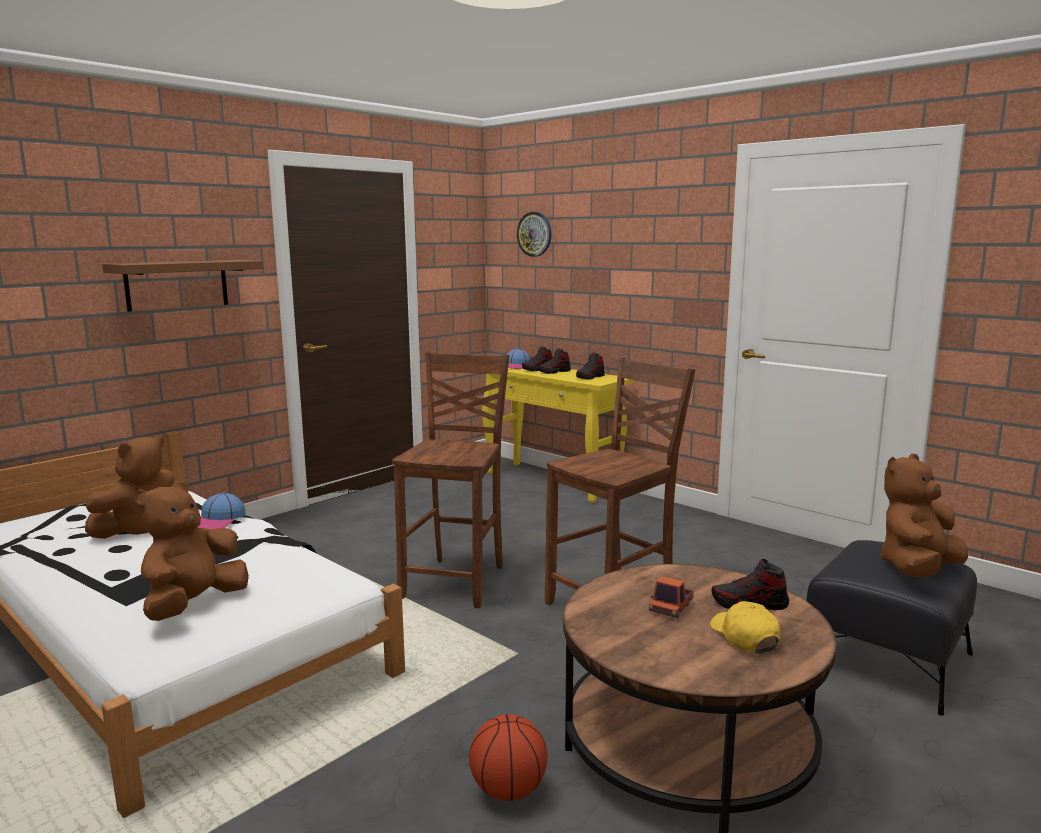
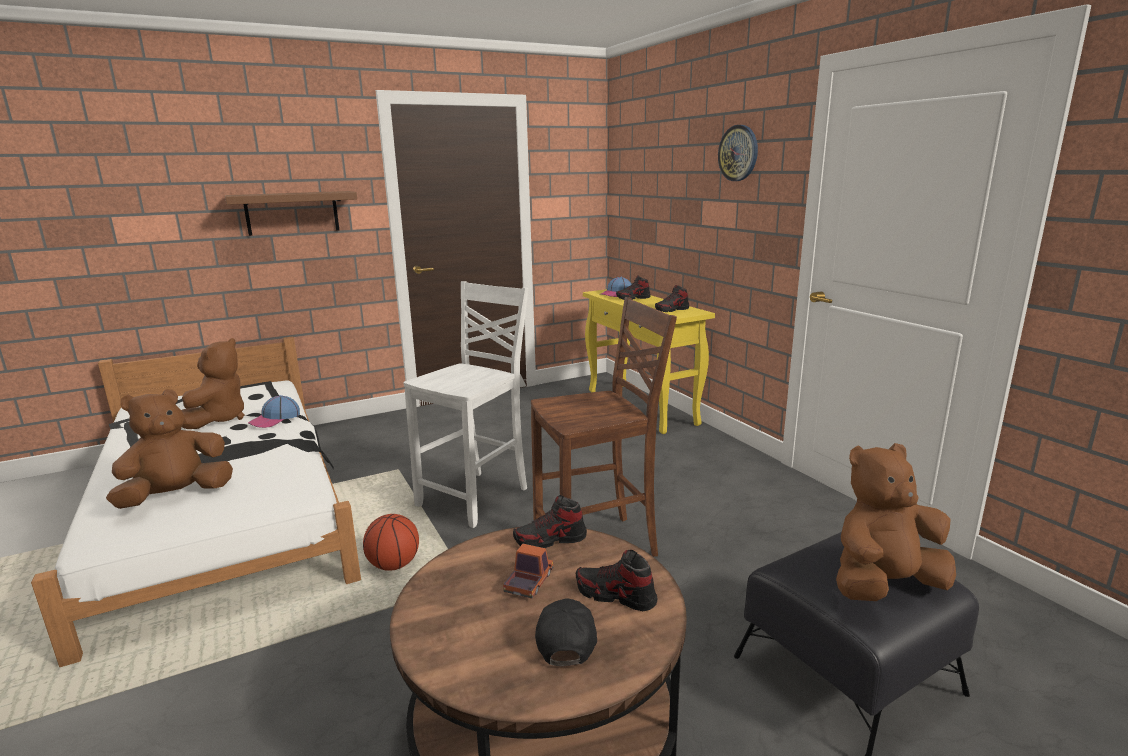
camera: 20 degrees right, 5 degrees up
(140, 529) = (219, 419): brown plush toy -> brown plush toy turned 45 degrees counterclockwise
(457, 581) = (476, 497): brown chair -> white chair
(509, 790) = (343, 728): basketball -> basketball (394, 565)
(534, 234) = (643, 163): wall clock -> wall clock (738, 153)
(554, 372) = (645, 302): shoe -> shoe (550, 540)
(671, 607) = (529, 583): toy truck -> toy truck turned 150 degrees clockwise
(744, 637) = (566, 638): yellow cap -> black cap

